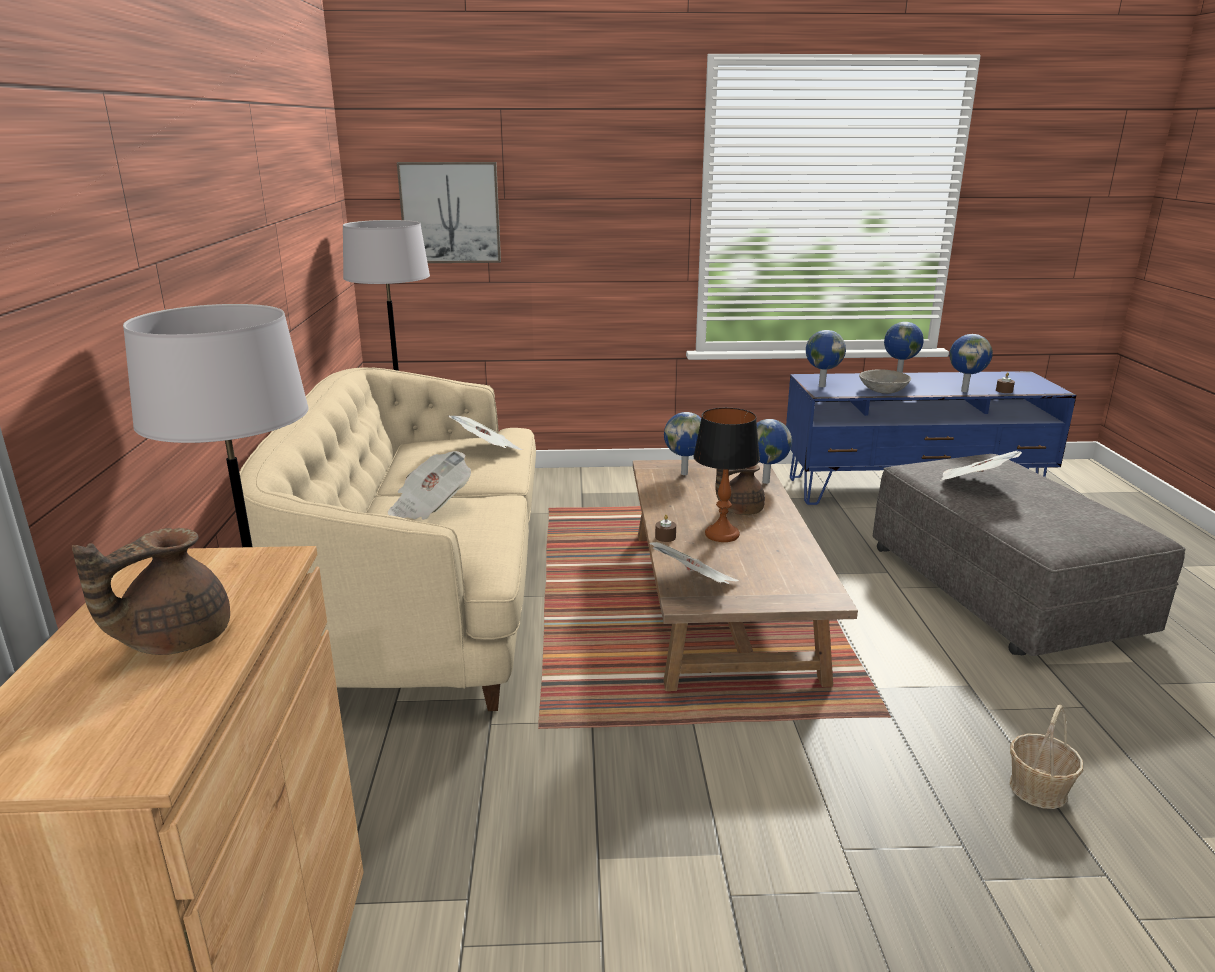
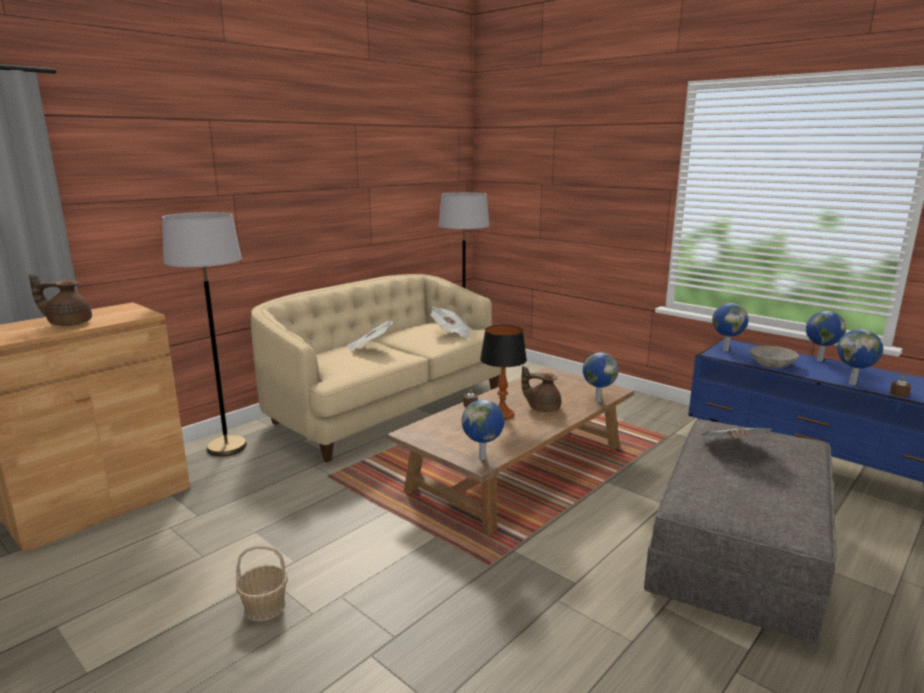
camera: 45 degrees right, 5 degrees down
(450, 213) = (521, 191): picture -> none
(685, 473) = (559, 381): globe -> globe (483, 458)
(694, 585) = (430, 429): newspaper -> none
(1037, 789) = (493, 649): basket -> basket (264, 607)

